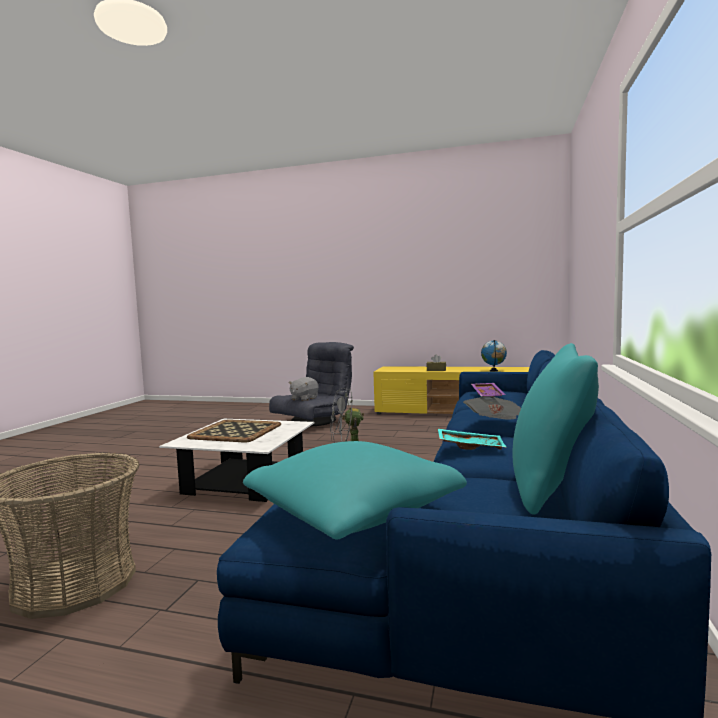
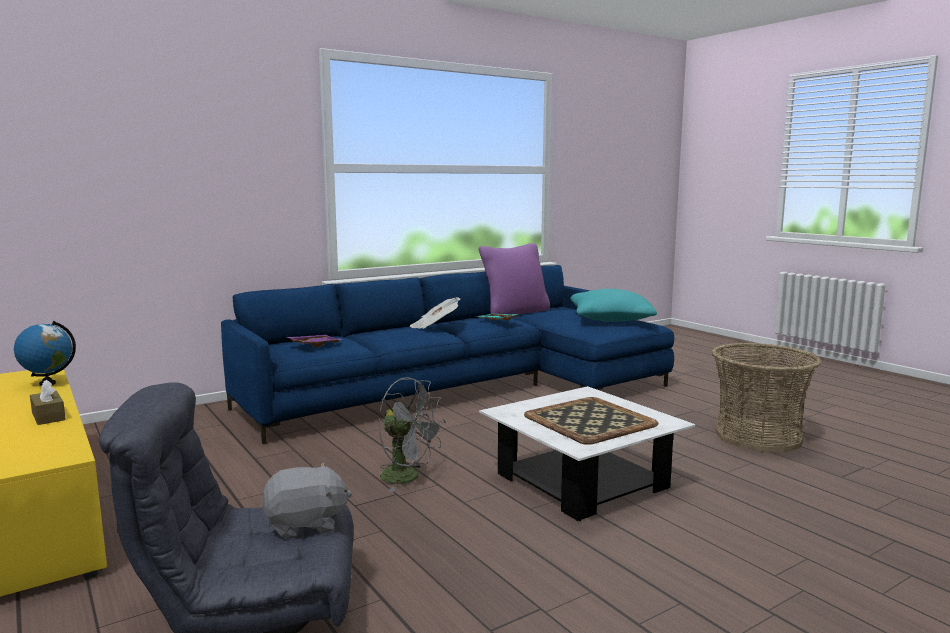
camera: 140 degrees left, 5 degrees up
(550, 488) = (515, 312): turquoise pillow -> purple pillow

